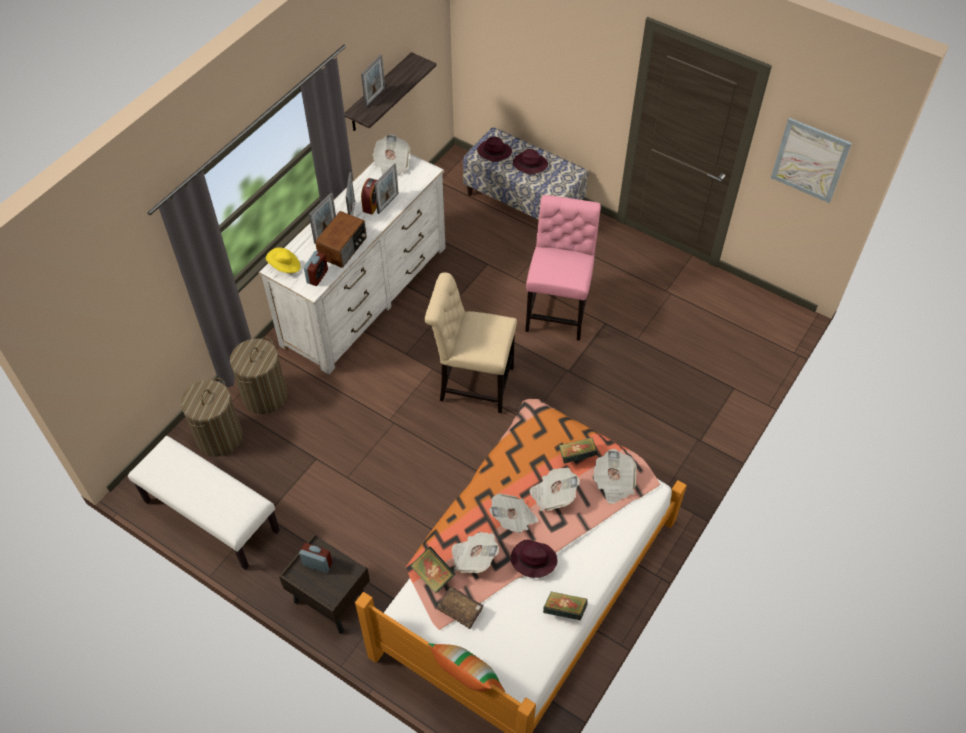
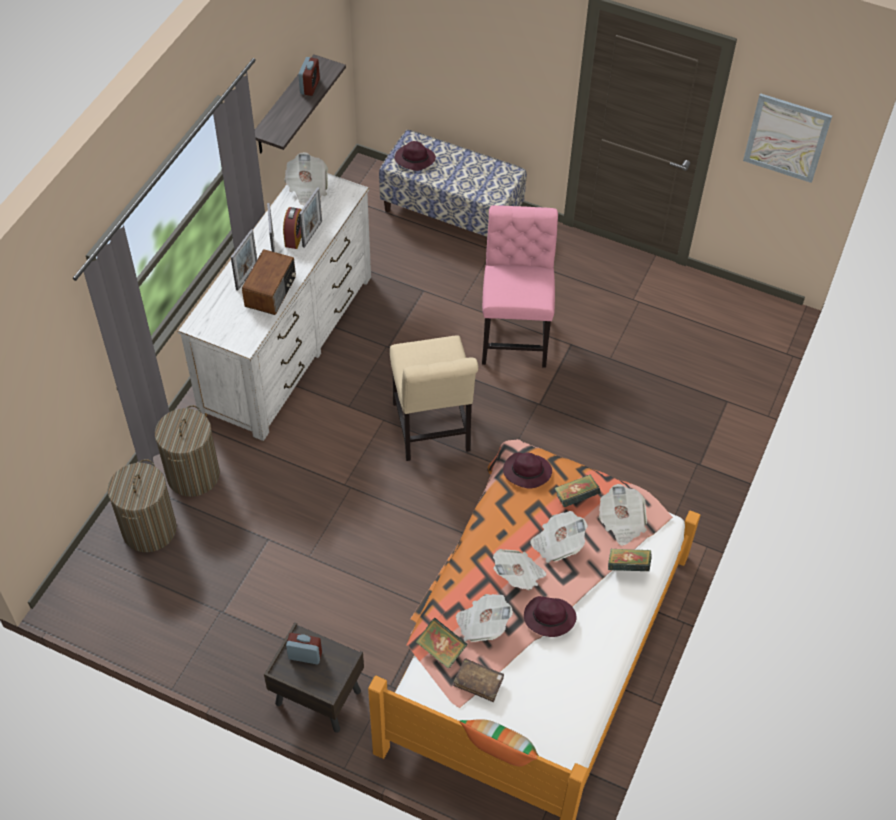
camera: 10 degrees left, 0 degrees up
(210, 516) = (158, 621): white bench -> none
(285, 267) = (207, 321): yellow hat -> none
(317, 276) = (248, 328): alarm clock -> alarm clock (310, 86)
(375, 97) = (283, 112): picture frame -> none
(472, 383) = (432, 431): beige chair -> beige chair turned 105 degrees counterclockwise
(529, 165) = (458, 170): purple hat -> purple hat (526, 472)
(564, 611) = (593, 668): book -> book (628, 567)

